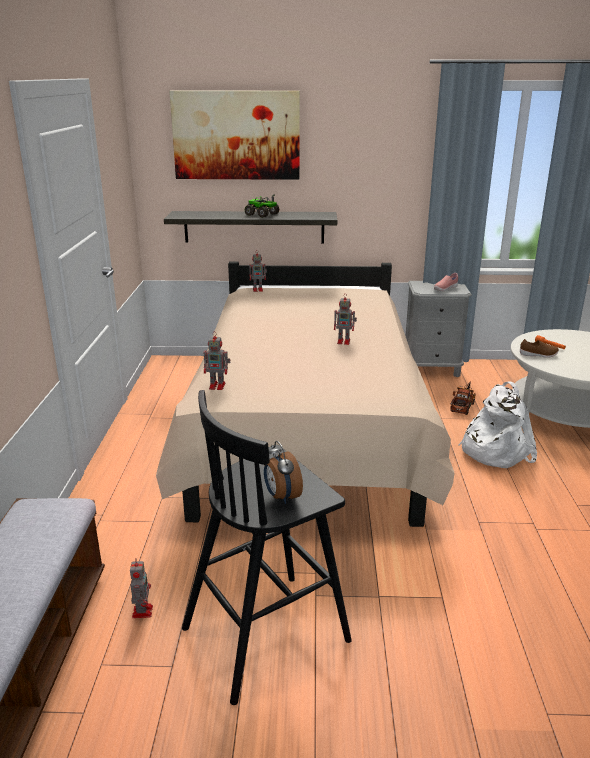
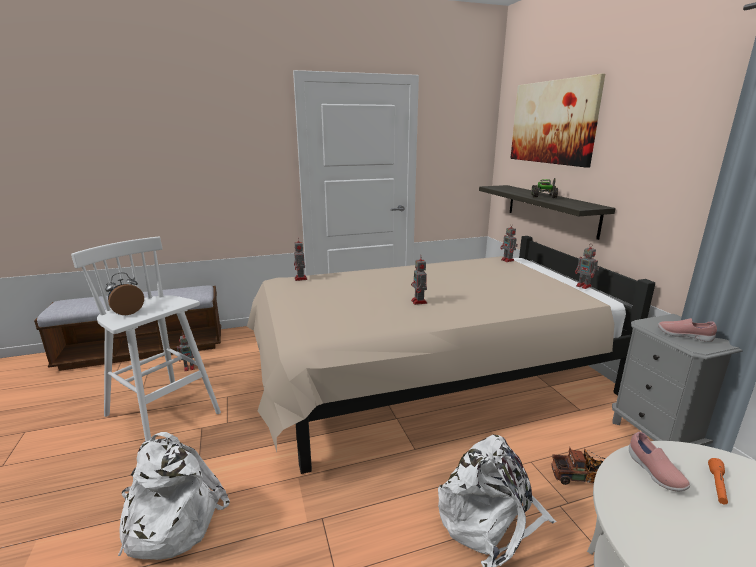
camera: 70 degrees right, 5 degrees down
(268, 633) = (164, 415): black stool -> white stool
(346, 285) = (584, 286): none -> toy robot
(465, 616) = (170, 520): none -> white backpack
(538, 355) = (654, 472): brown shoe -> pink shoe

